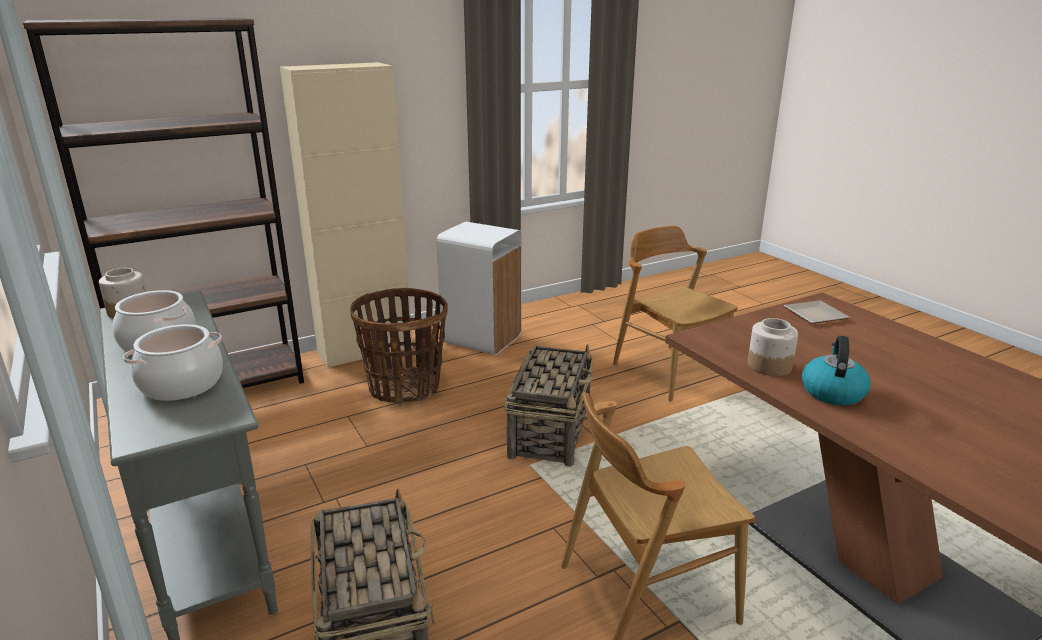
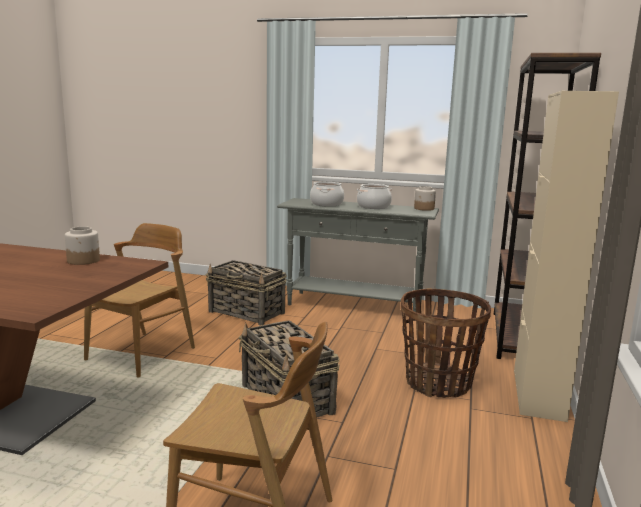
camera: 135 degrees right, 10 degrees down
(482, 338) = (505, 459): white trash can -> none
(817, 315) = (43, 297): plate -> none
(832, 391) = (38, 258): kettle -> none

